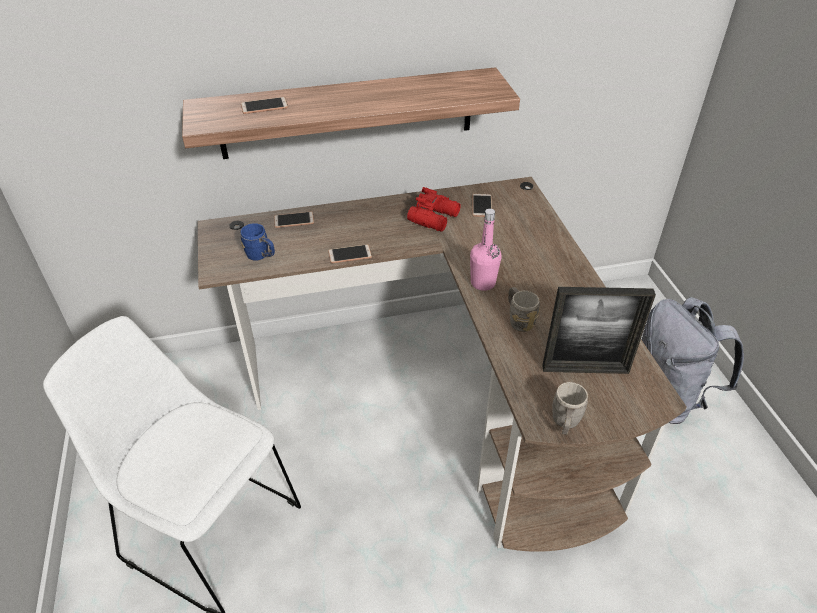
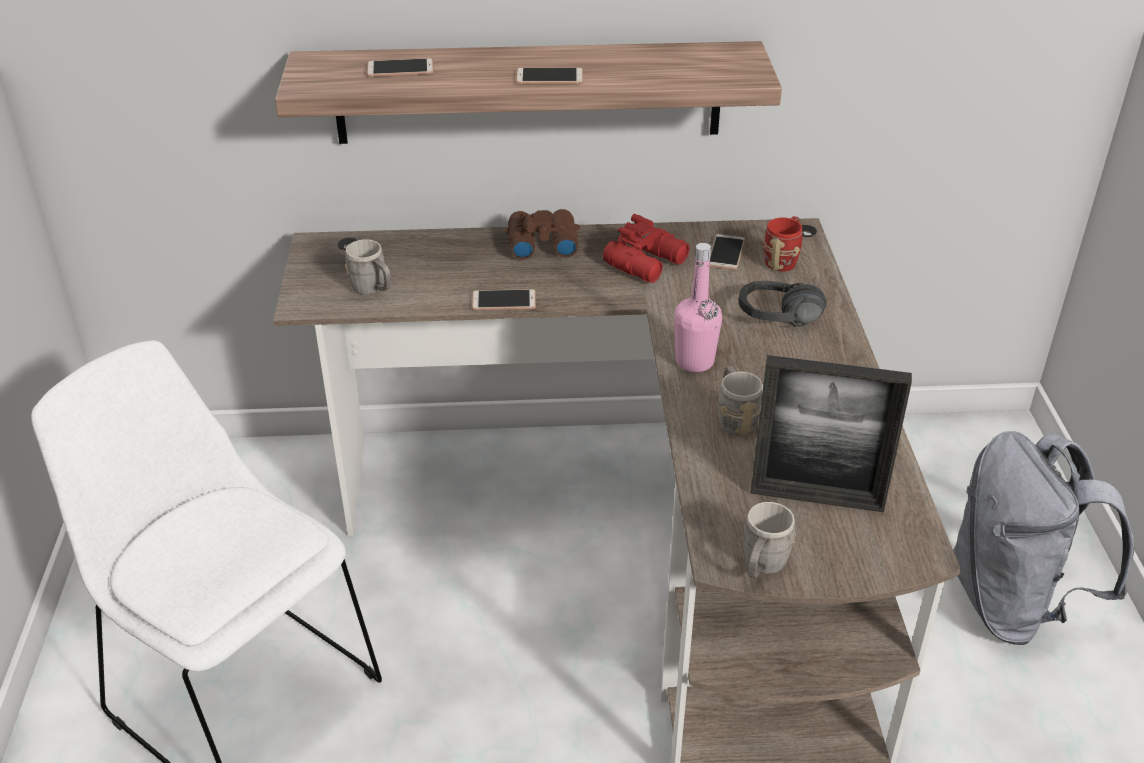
camera: 10 degrees right, 5 degrees down
(261, 256) = (373, 290): blue mug -> grey mug
(294, 220) = (433, 246): phone -> phone (549, 77)
(363, 211) = (541, 243): none -> brown binoculars
(518, 206) = (783, 260): none -> red mug
(528, 251) = (780, 324): none -> black headphones

